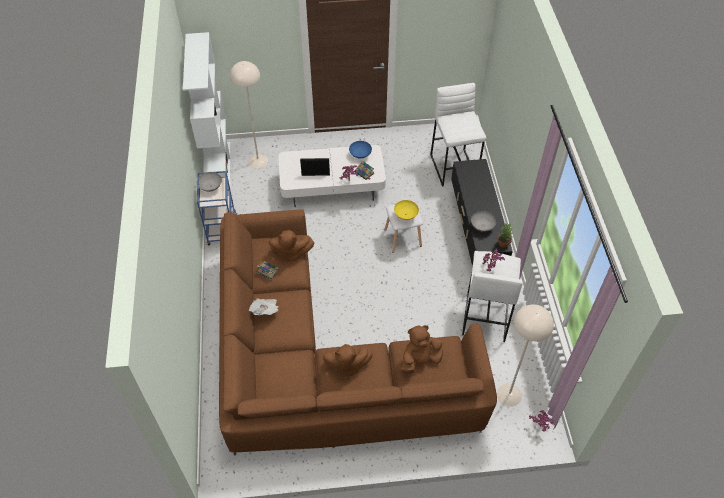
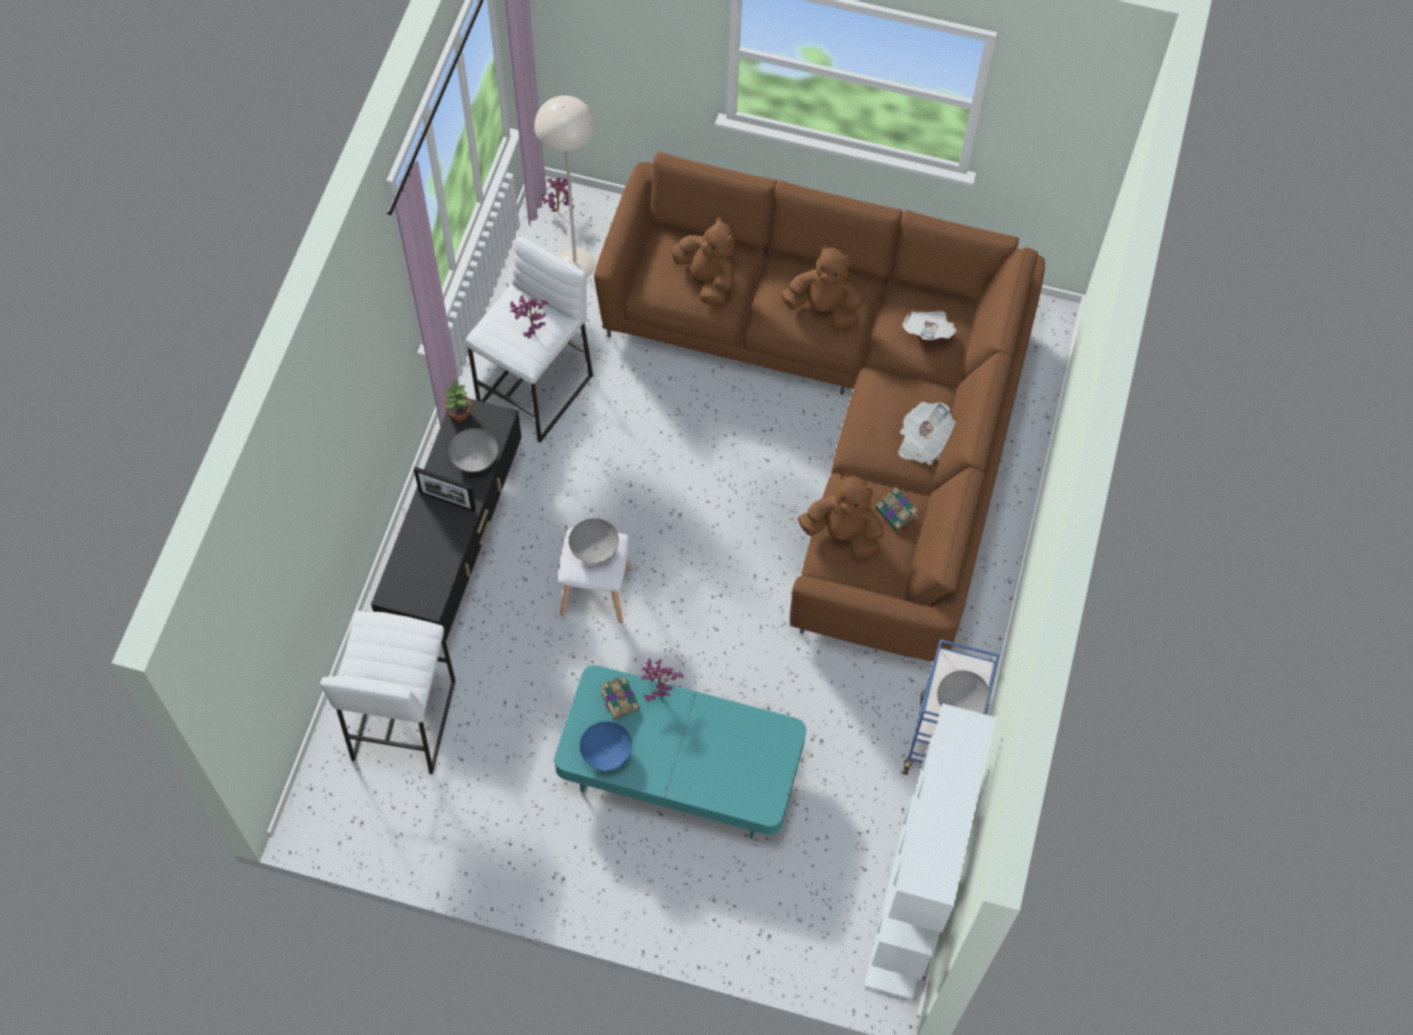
camera: 160 degrees left, 10 degrees up
(258, 160) = (815, 903): beige floor lamp -> none
(281, 373) = (928, 332): none -> newspaper
(315, 175) = (722, 733): picture frame -> picture frame (447, 501)
(332, 186) = (680, 767): white coffee table -> turquoise coffee table
(405, 215) = (595, 548): yellow bowl -> grey bowl
(420, 360) = (707, 279): brown plush toy -> brown plush toy turned 120 degrees counterclockwise

